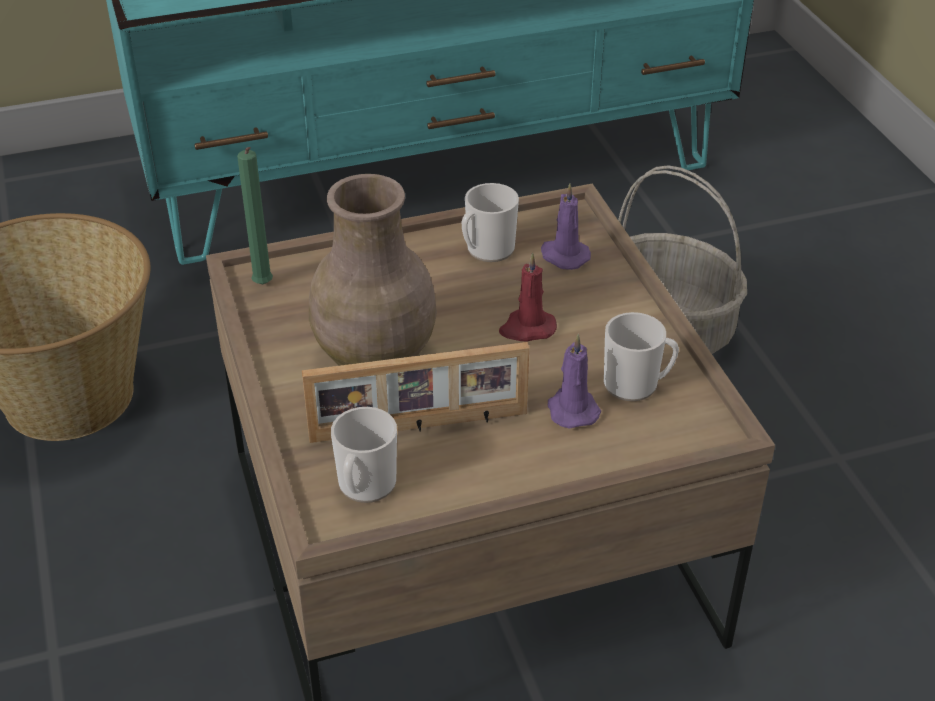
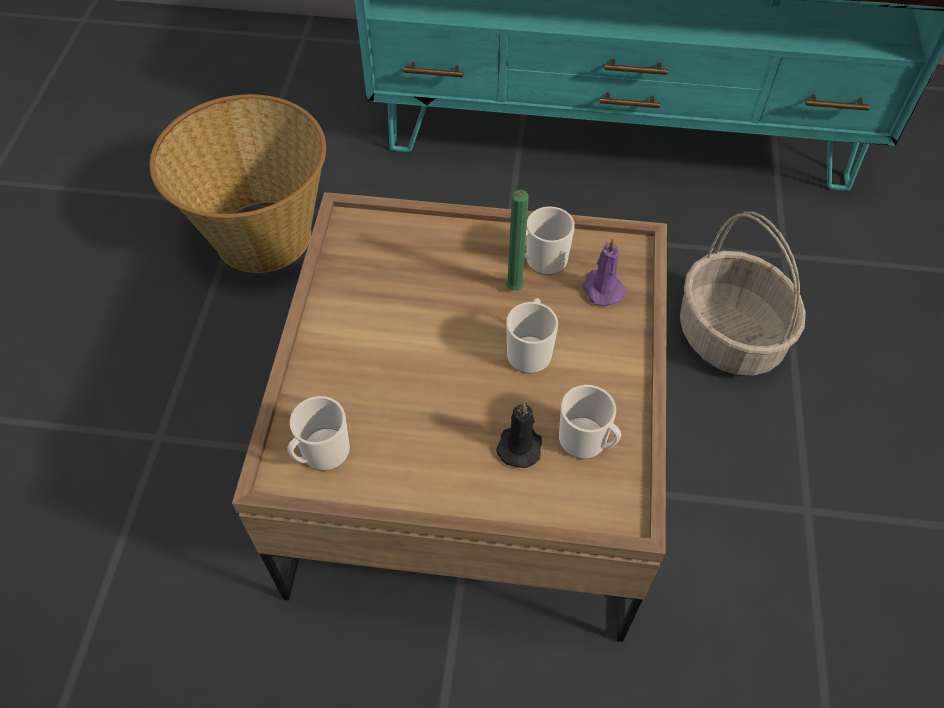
camera: 25 degrees right, 15 degrees up
(263, 286) = (352, 235): green candle -> green candle (513, 290)
(376, 357) = (397, 334): brown vase -> none
(419, 427) = (392, 414): picture frame -> none
(527, 328) = (530, 351): red candle -> mug
(571, 409) = (520, 445): purple candle -> black candle

